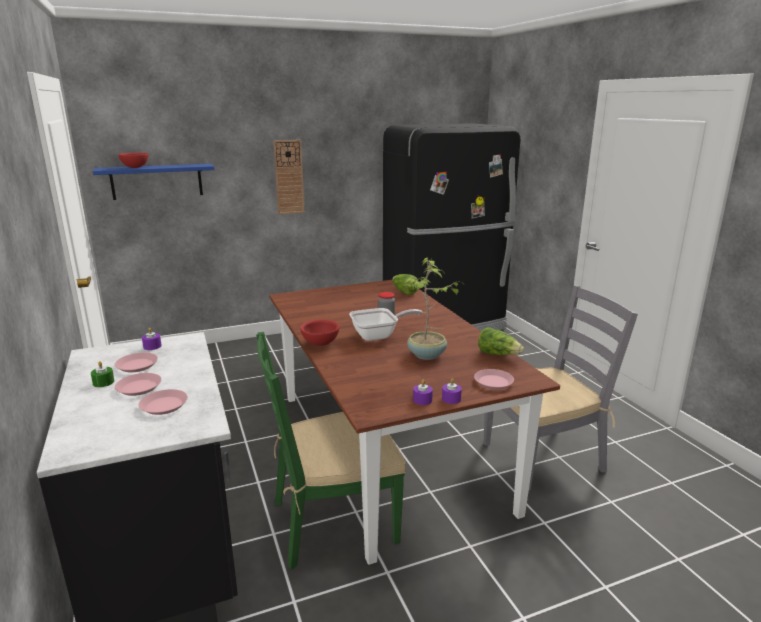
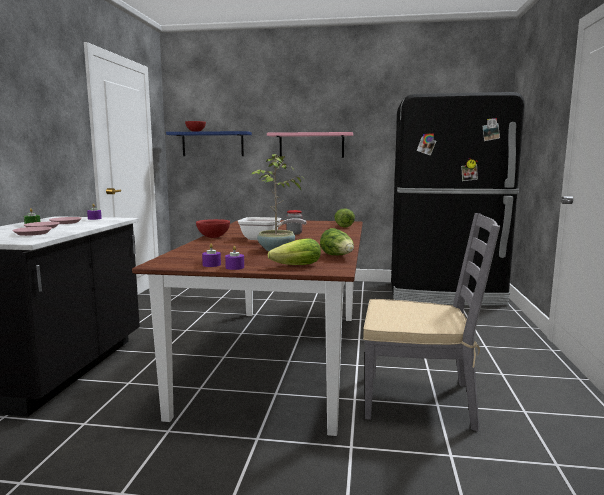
camera: 30 degrees right, 10 degrees down
(289, 177) = (311, 145): wall clock -> pink shelf
(333, 521) = (175, 388): green chair -> none
(493, 382) = (293, 266): pink plate -> lettuce

